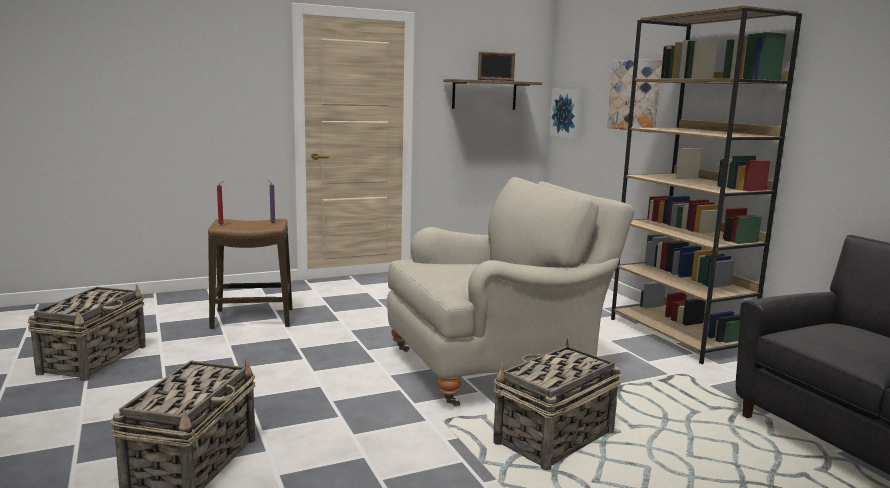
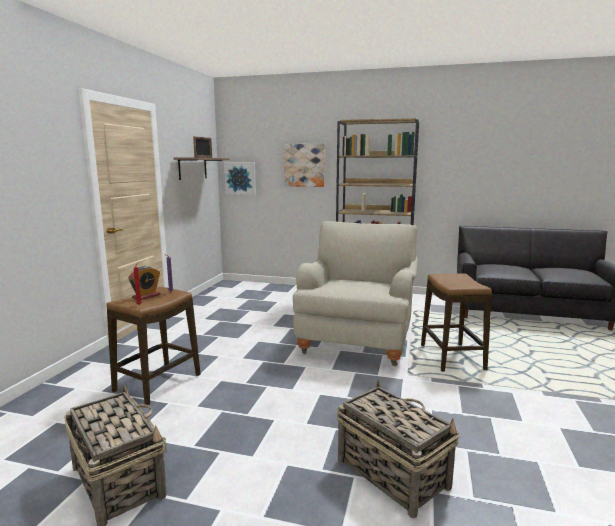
camera: 50 degrees left, 0 degrees up
(250, 222) = (146, 296): none -> alarm clock
(553, 438) = (452, 357): basket -> stool

